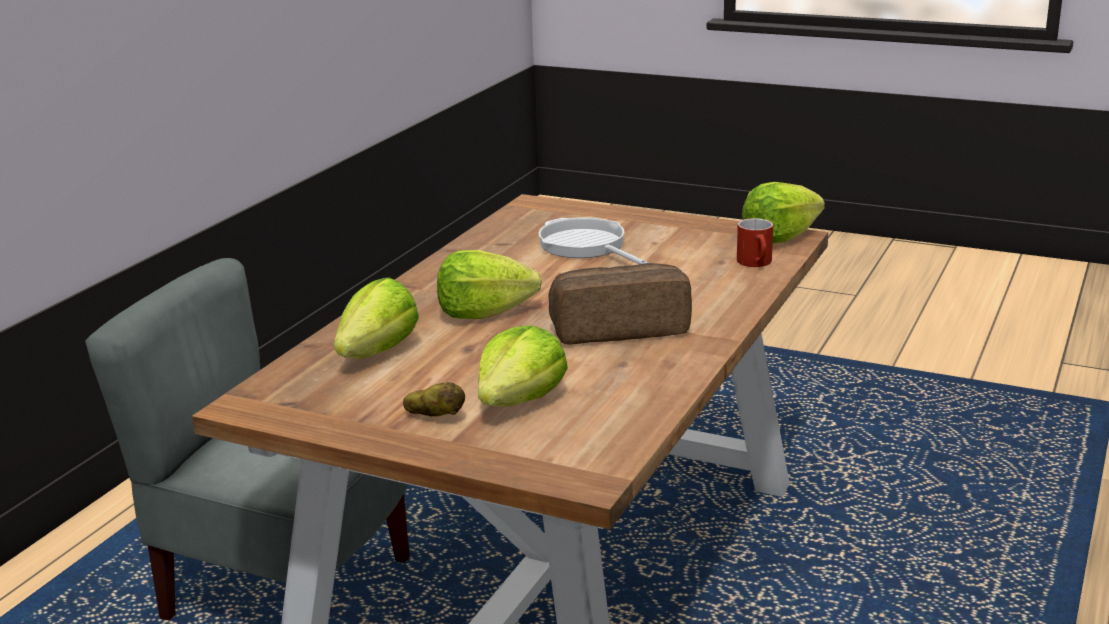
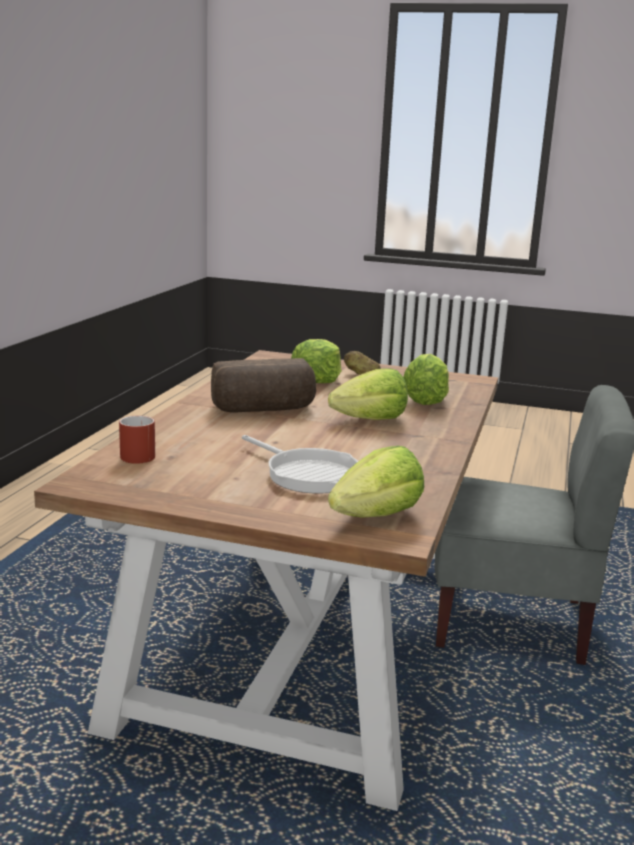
camera: 170 degrees right, 5 degrees down
(779, 238) = (96, 482): lettuce -> lettuce (377, 516)

